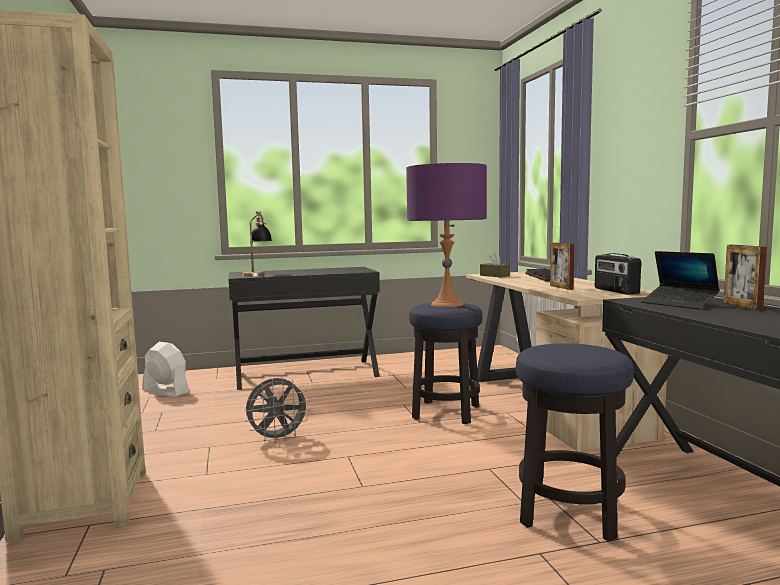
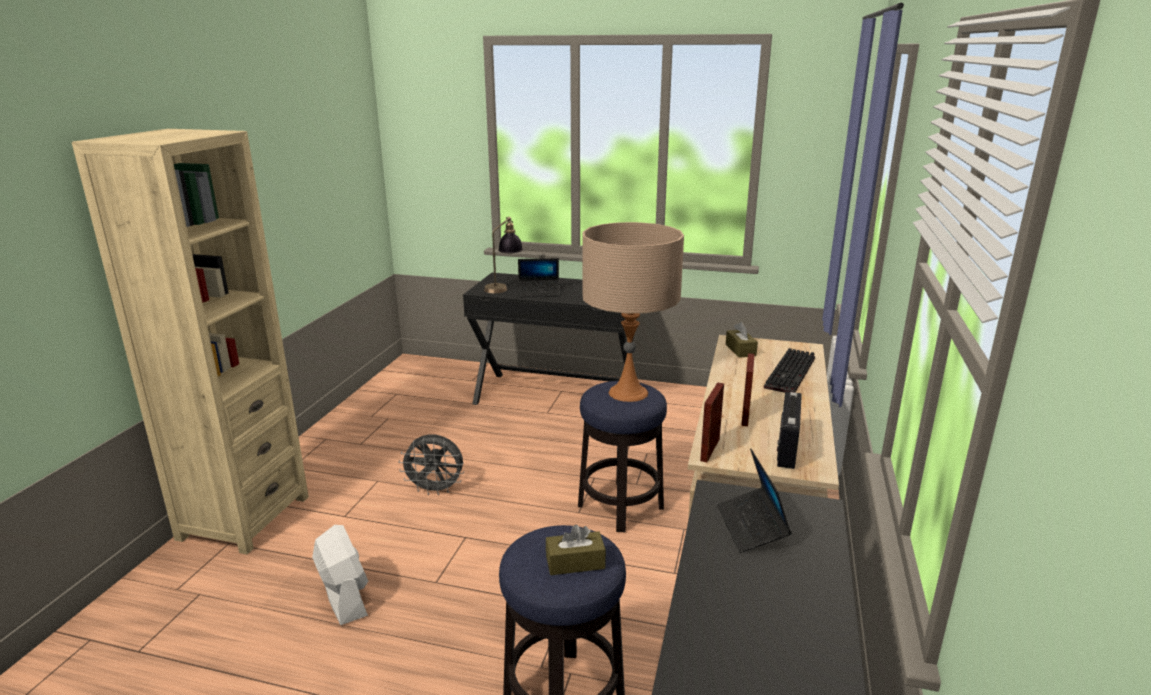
camera: 30 degrees right, 15 degrees up
(165, 391) = (415, 389): white fan -> white fan (344, 596)
(294, 273) = (539, 293): none -> laptop
(447, 304) = (628, 392): purple table lamp -> beige table lamp
(588, 351) = (575, 562): none -> brown tissue box
(742, 305) = (815, 563): picture frame -> picture frame (710, 449)

